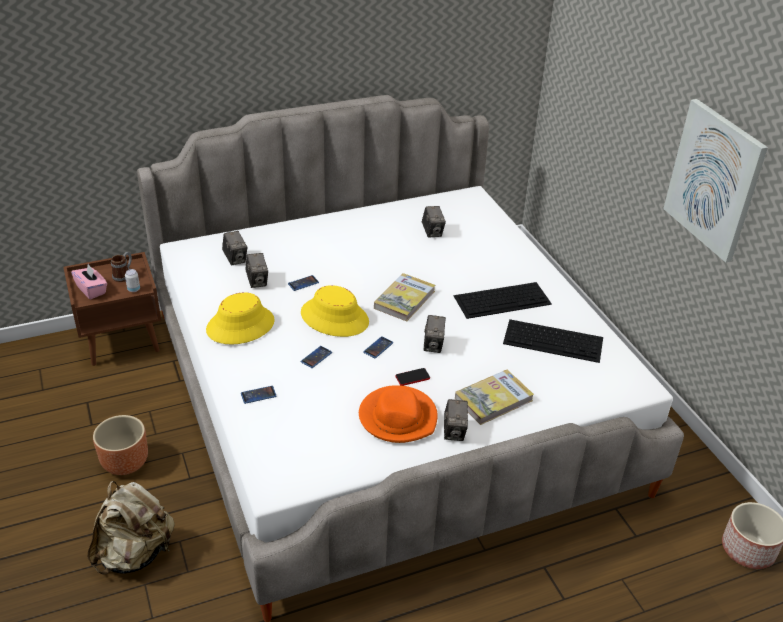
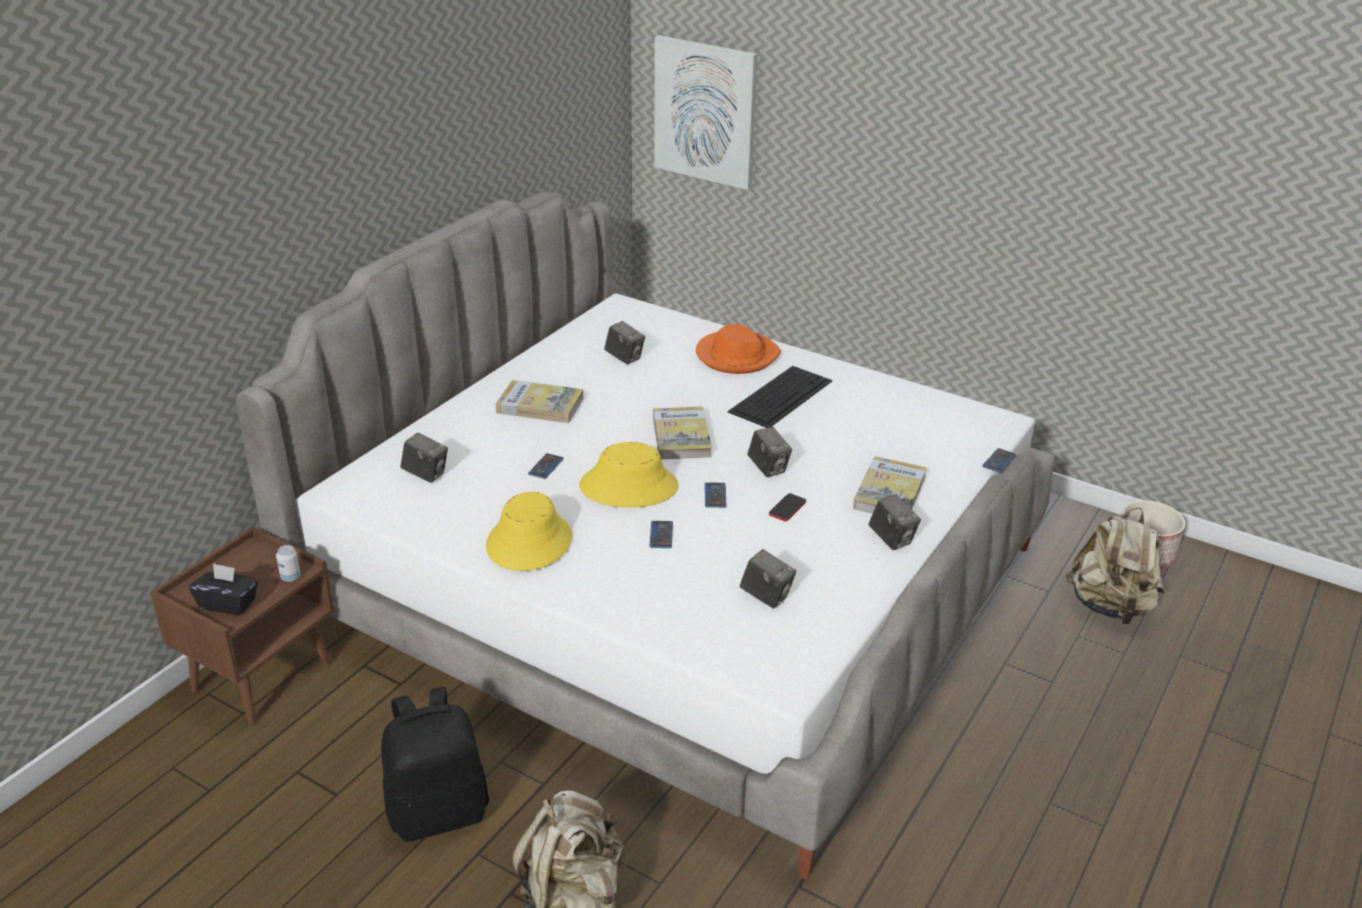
camera: 35 degrees left, 5 degrees down
(92, 290) = (228, 603): pink tissue box -> black tissue box
(124, 275) = (254, 567): mug -> none
(126, 462) = (439, 812): brown planter -> black backpack
(257, 281) = (487, 487): camera -> camera (766, 596)
(258, 395) = (647, 603): phone -> phone (999, 461)
(345, 243) = (540, 405): none -> book
(398, 417) = (822, 552): orange hat -> orange hat (736, 356)
(554, 340) = (876, 413): keyboard -> none
(673, 572) = (1110, 607): none -> beige backpack
(714, 180) = (960, 175): picture -> picture (705, 112)

